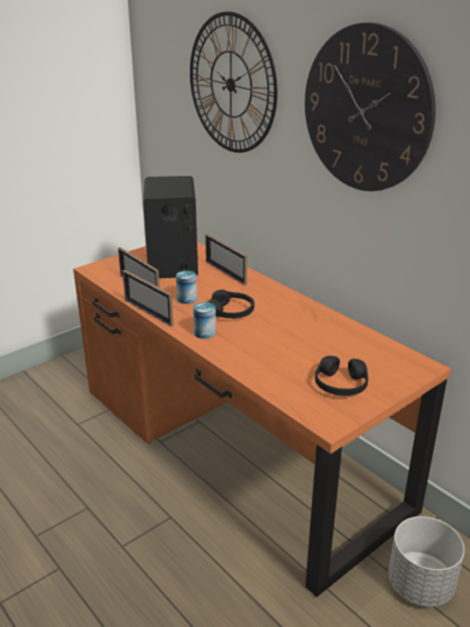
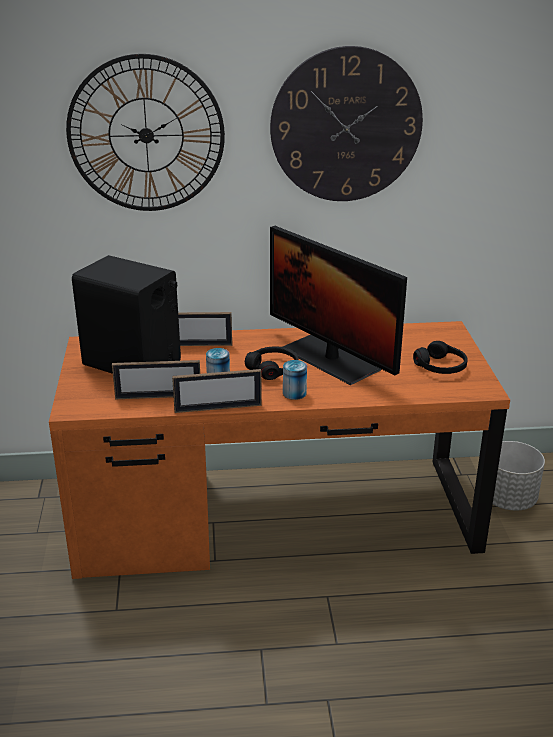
camera: 55 degrees left, 0 degrees up
(278, 329) = (330, 359): none -> monitor

